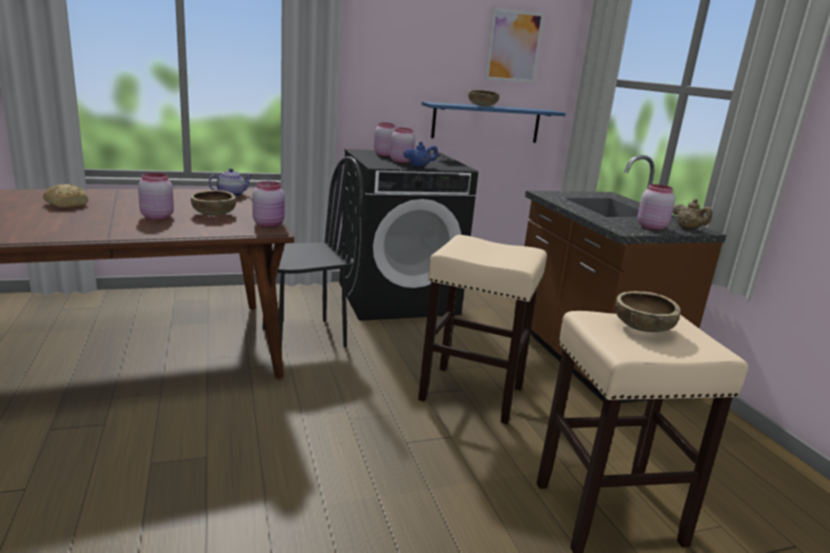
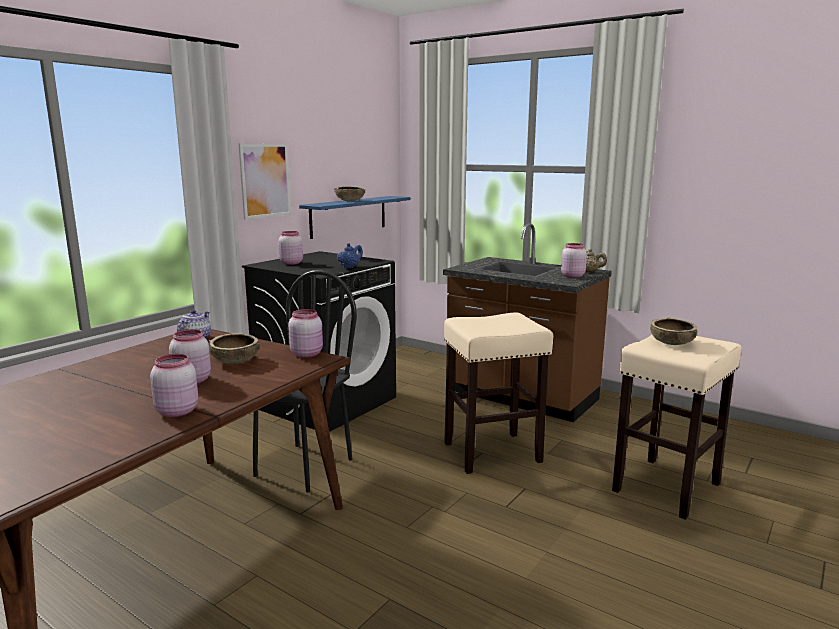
camera: 35 degrees left, 5 degrees down
(67, 204) = (55, 400): bread -> none
(401, 161) = (322, 266): pink jar -> pink jar (176, 411)
(514, 46) = (359, 143): picture -> picture (265, 180)

